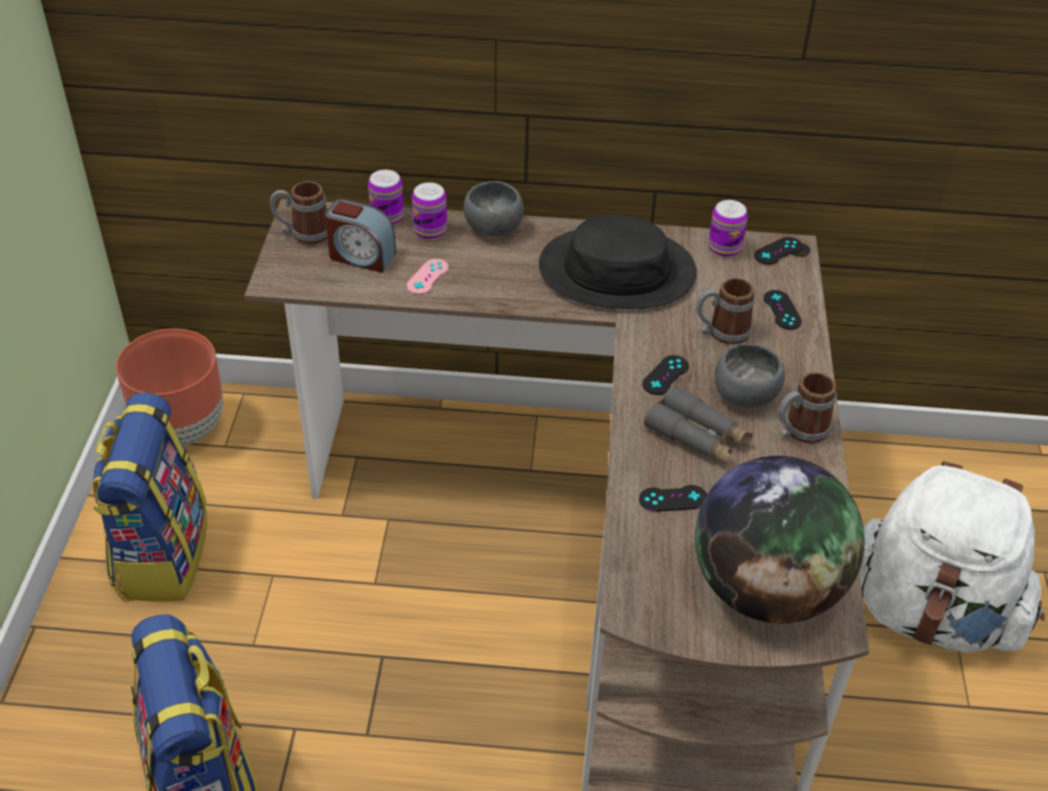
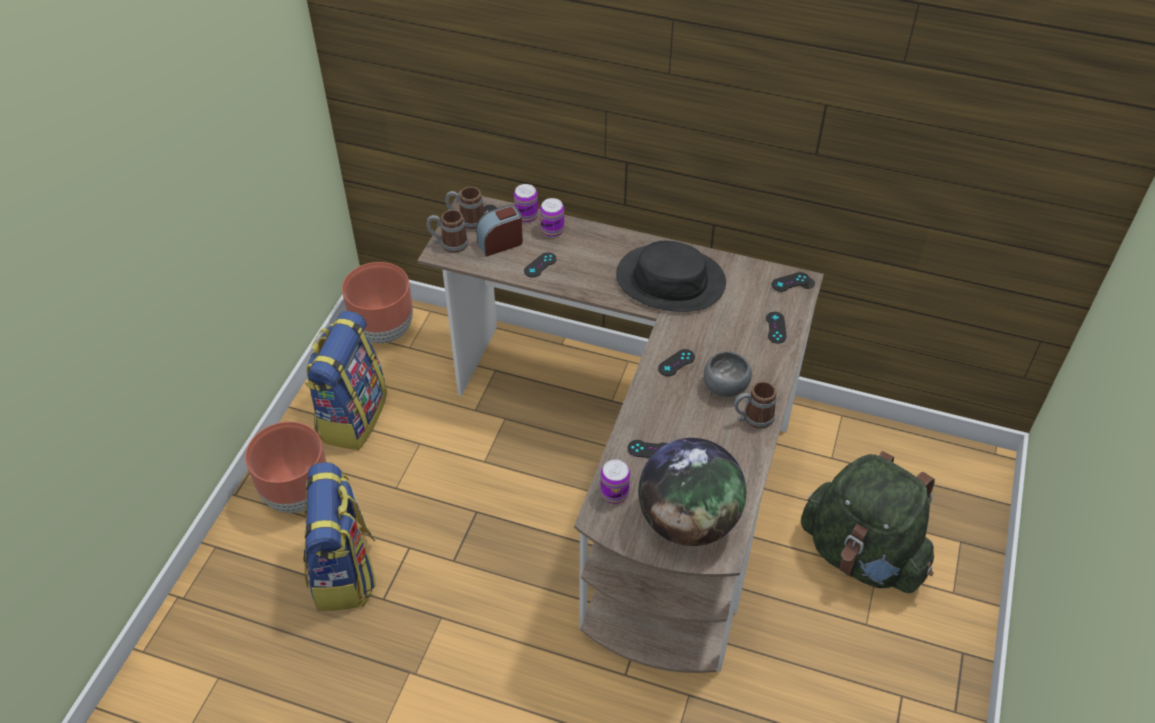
camera: 15 degrees right, 5 degrees up
(102, 681) = (298, 494): none -> brown planter
(361, 256) = (500, 243): alarm clock -> alarm clock turned 120 degrees clockwise
(427, 277) = (540, 265): pink game controller -> black game controller
(491, 228) = (595, 234): grey bowl -> none
(697, 436) = (682, 410): grey binoculars -> none
(721, 333) = (726, 338): mug -> mug (449, 244)
(724, 248) = (753, 274): can -> can (614, 493)
(928, 613) = (862, 555): white backpack -> green backpack

